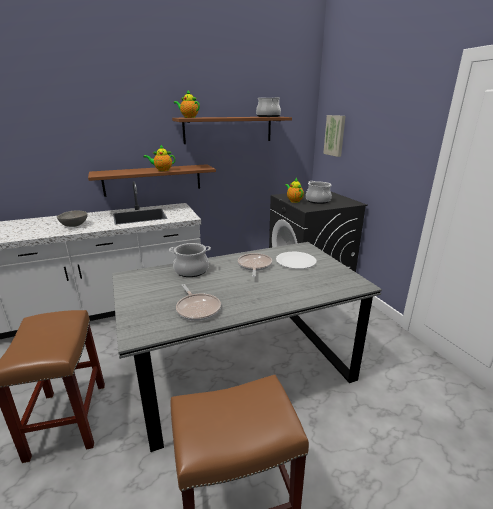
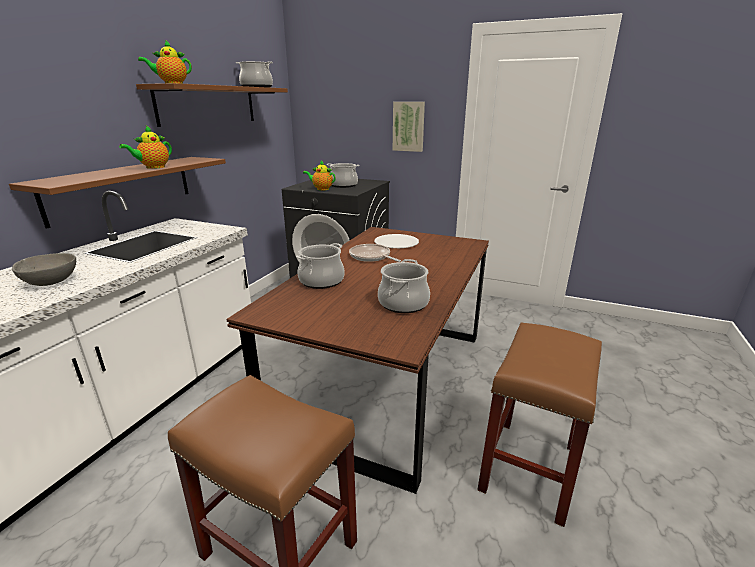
camera: 45 degrees left, 0 degrees up
(197, 308) = (403, 303): frying pan -> cooking pot
(241, 366) = (384, 378): grey dining table -> brown dining table
(335, 135) = (326, 111): picture -> picture (408, 126)

